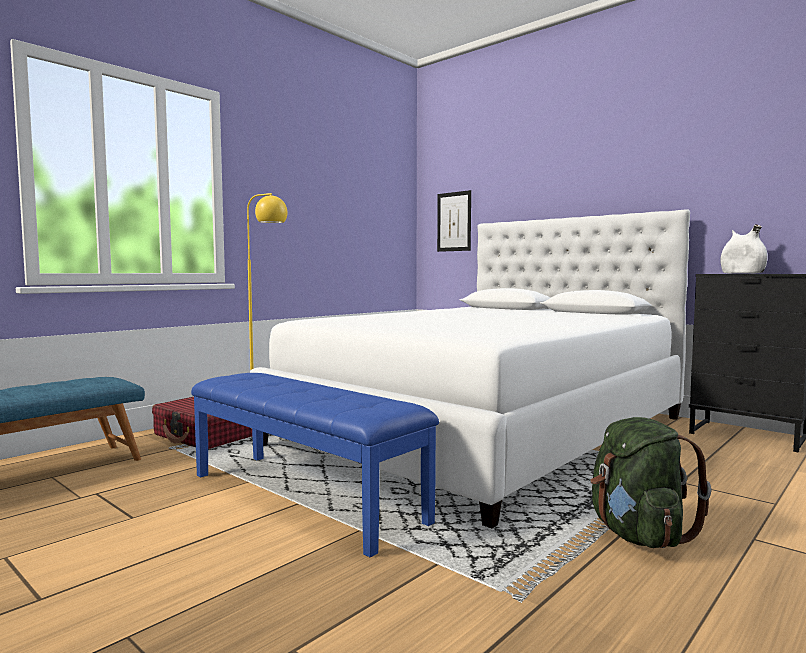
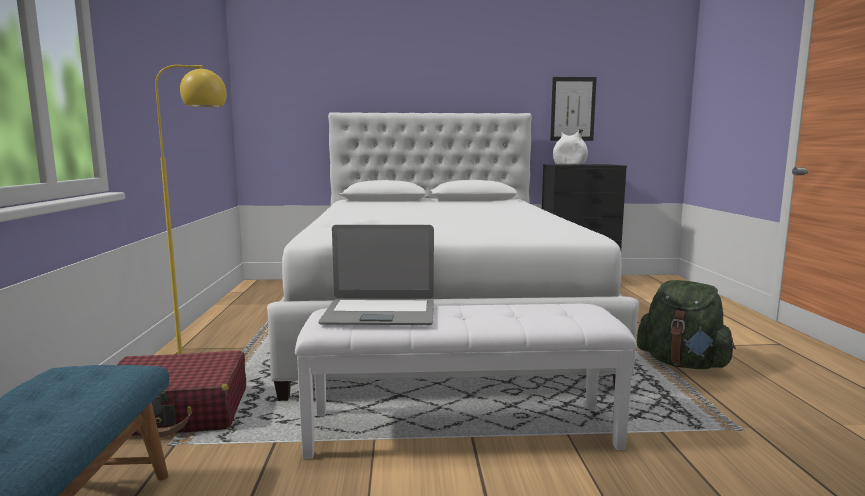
camera: 45 degrees left, 5 degrees up
(263, 379) = (380, 314): none -> laptop
(304, 497) = (462, 429): blue bench -> white bench
(454, 221) = (288, 107): picture -> picture (572, 109)

